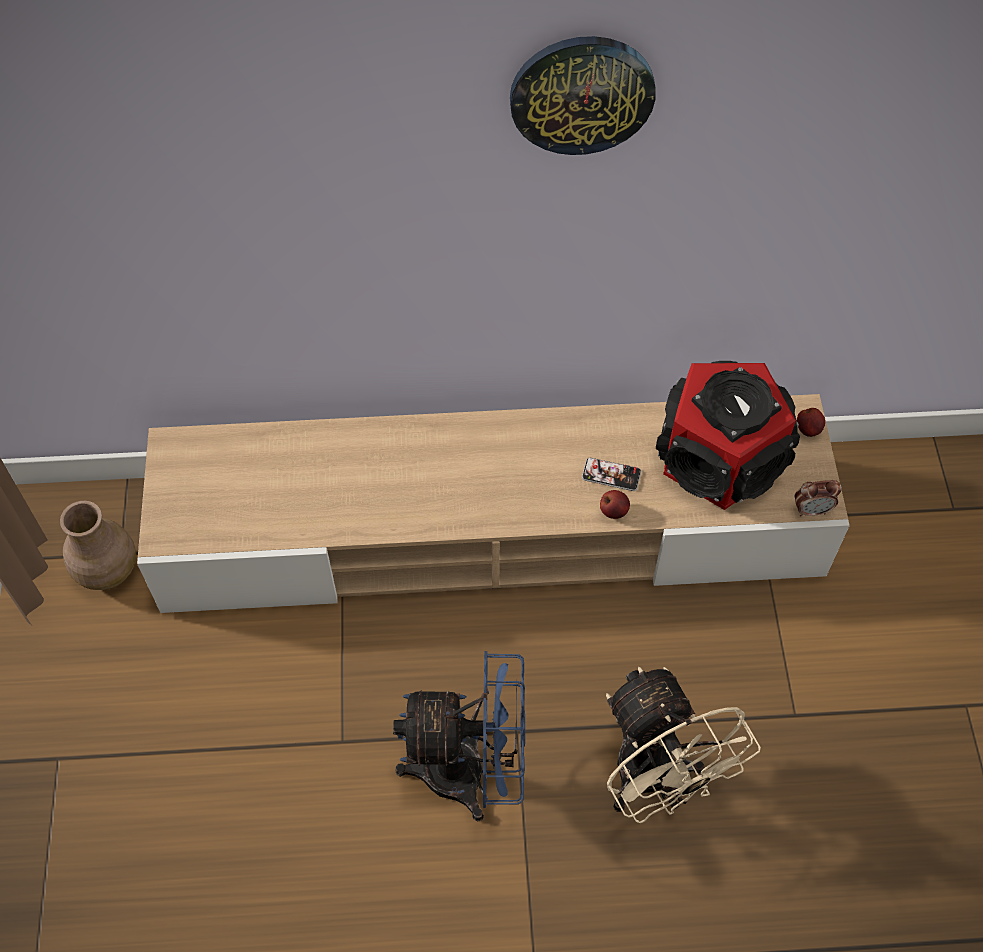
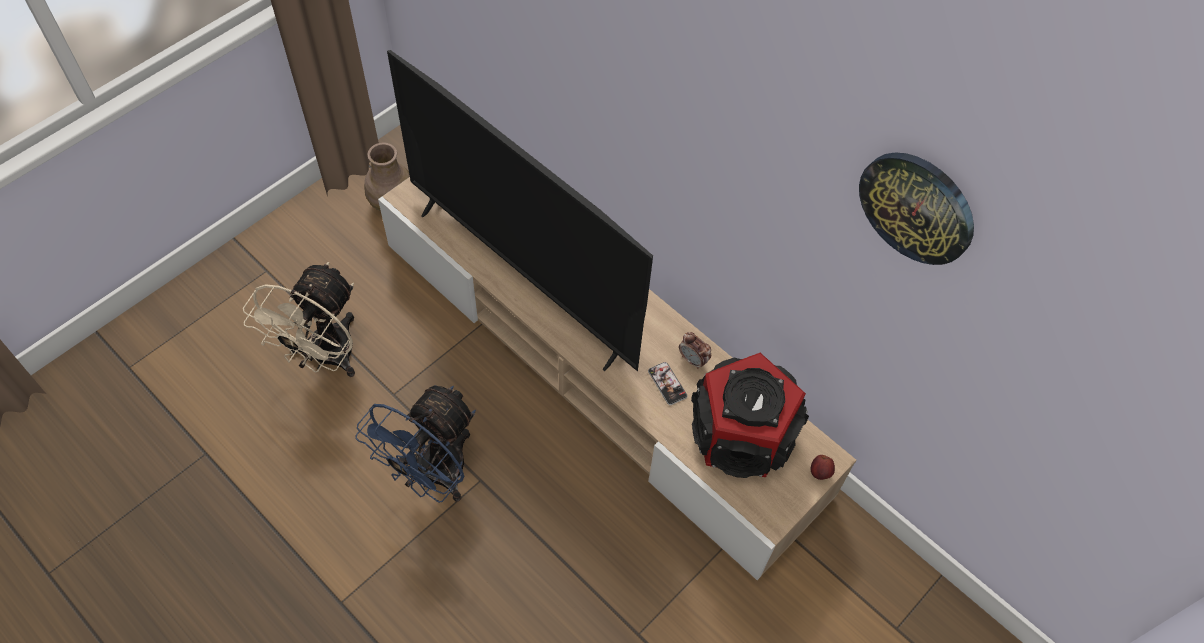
camera: 45 degrees right, 0 degrees up
(375, 505) = (522, 279): none -> television
(471, 772) = (433, 475): blue fan -> blue fan turned 75 degrees clockwise
(582, 94) = (739, 88): wall clock -> wall clock (917, 207)
(613, 511) = (642, 404): apple -> none
(655, 781) = (516, 582): beige fan -> beige fan (325, 358)
(812, 510) = (759, 518): alarm clock -> alarm clock (693, 360)

